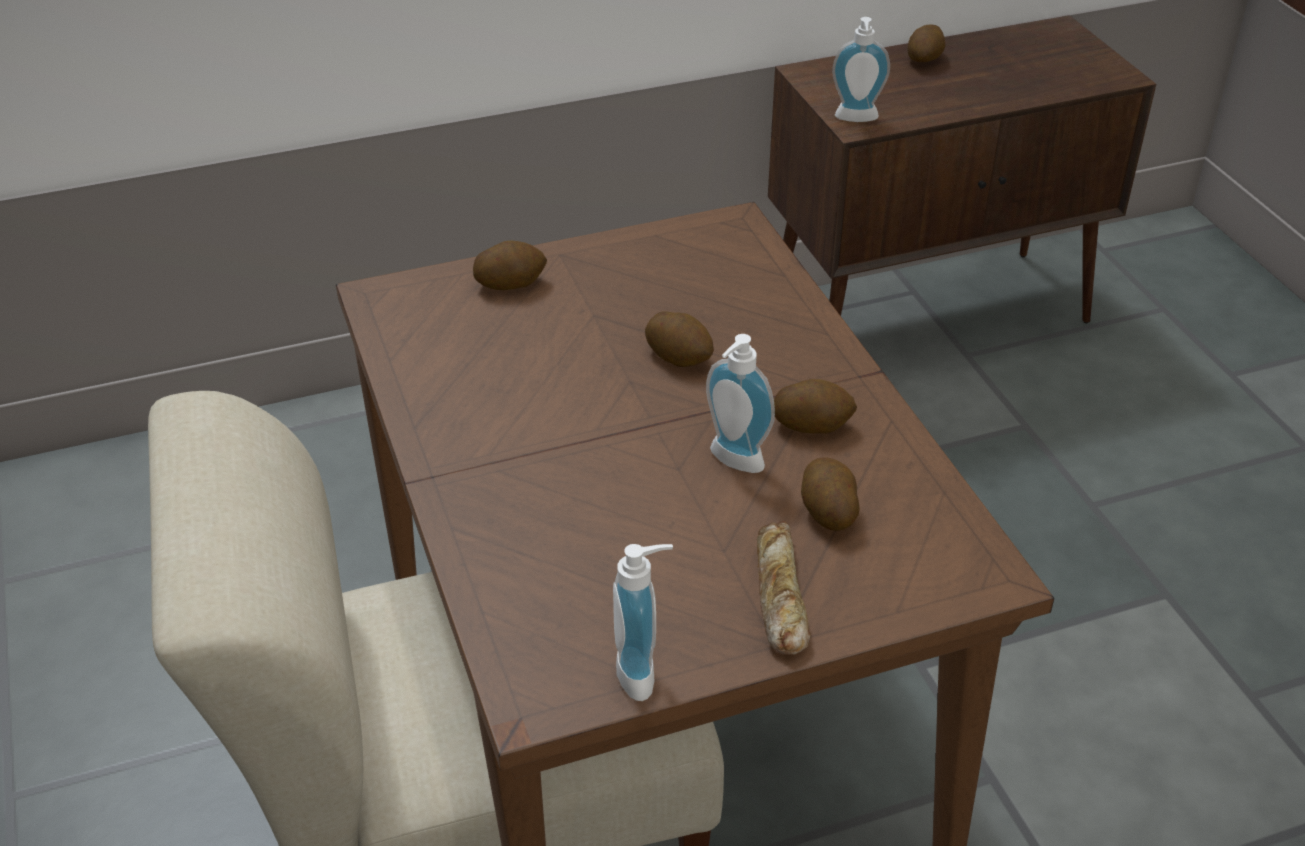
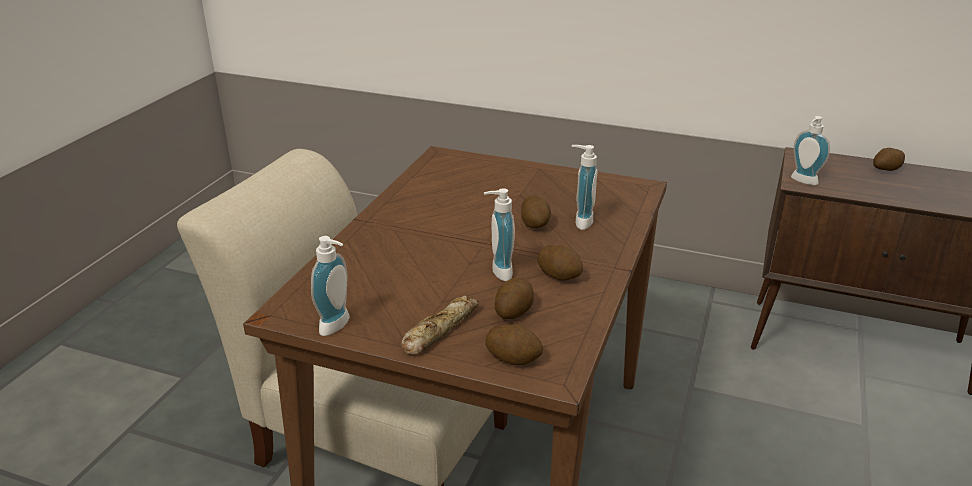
camera: 40 degrees right, 10 degrees down
(510, 283) = (501, 170): potato -> potato (513, 357)
(730, 323) = (580, 221): none -> soap dispenser

